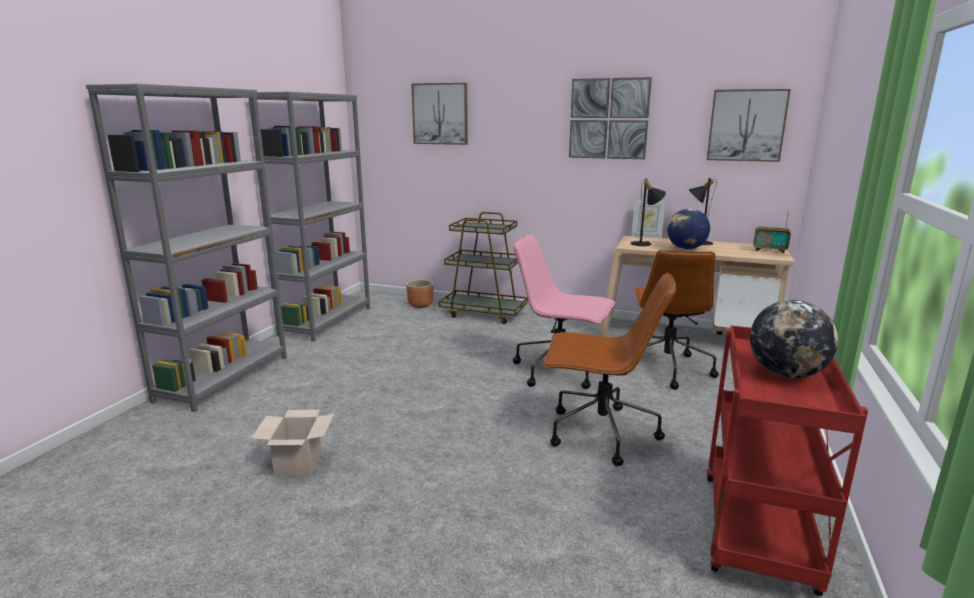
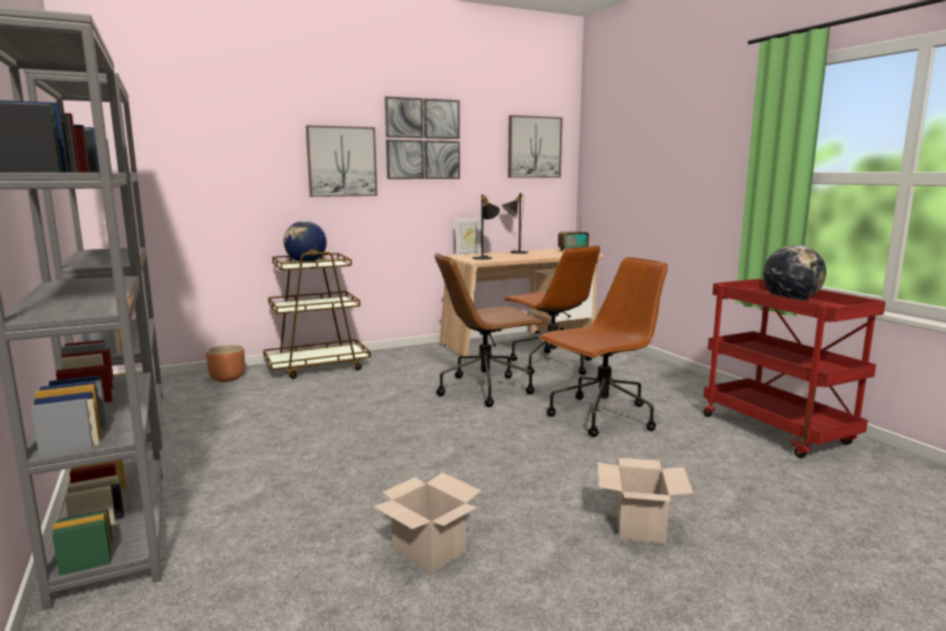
camera: 45 degrees left, 5 degrees down
(430, 526) = (638, 525): none -> cardboard box
(440, 114) = (223, 129): picture -> picture (342, 161)
(559, 371) = (486, 389): pink office chair -> brown office chair
(686, 249) = (522, 256): globe -> globe (306, 262)

